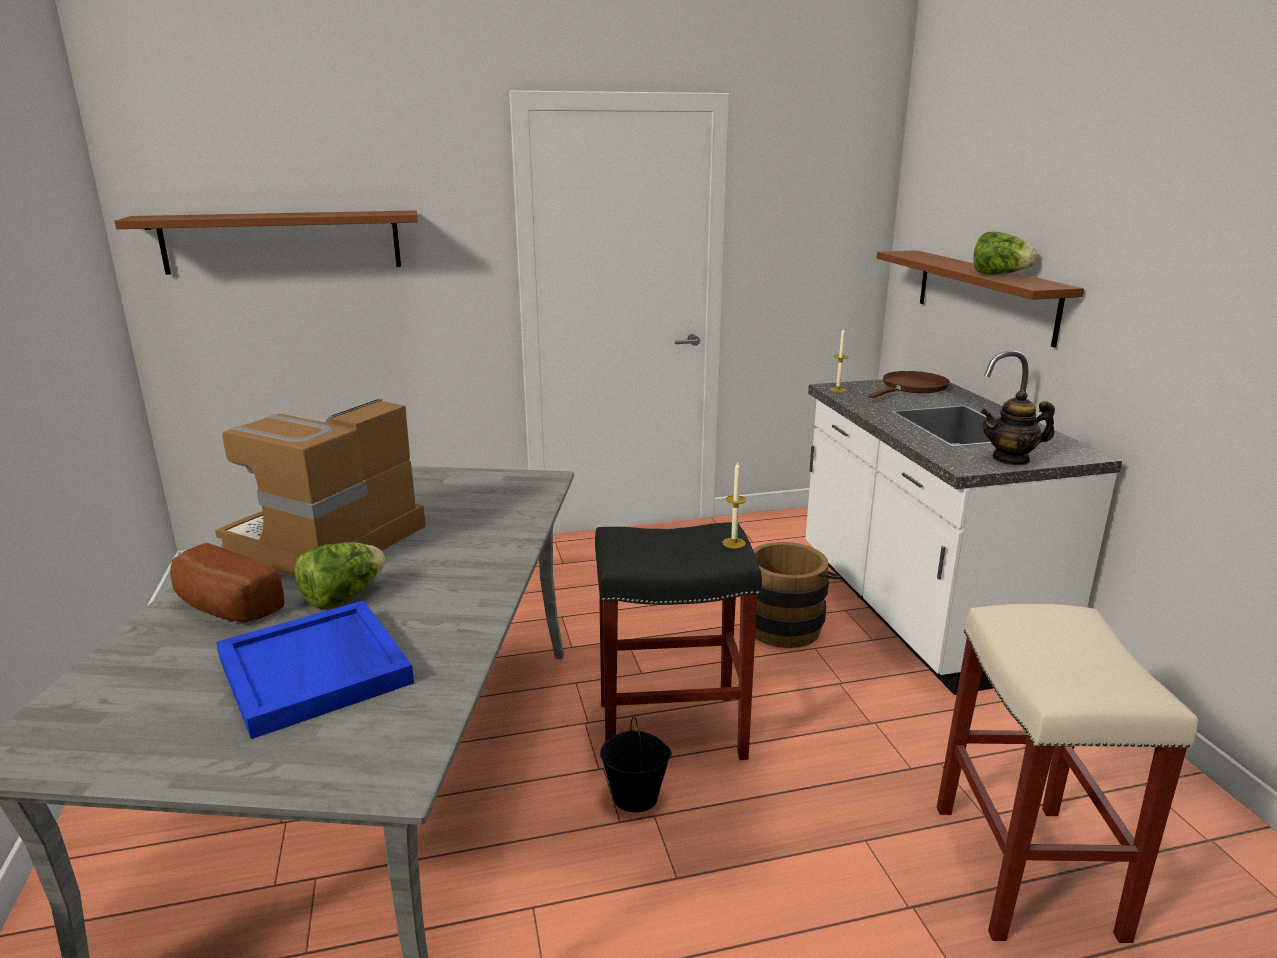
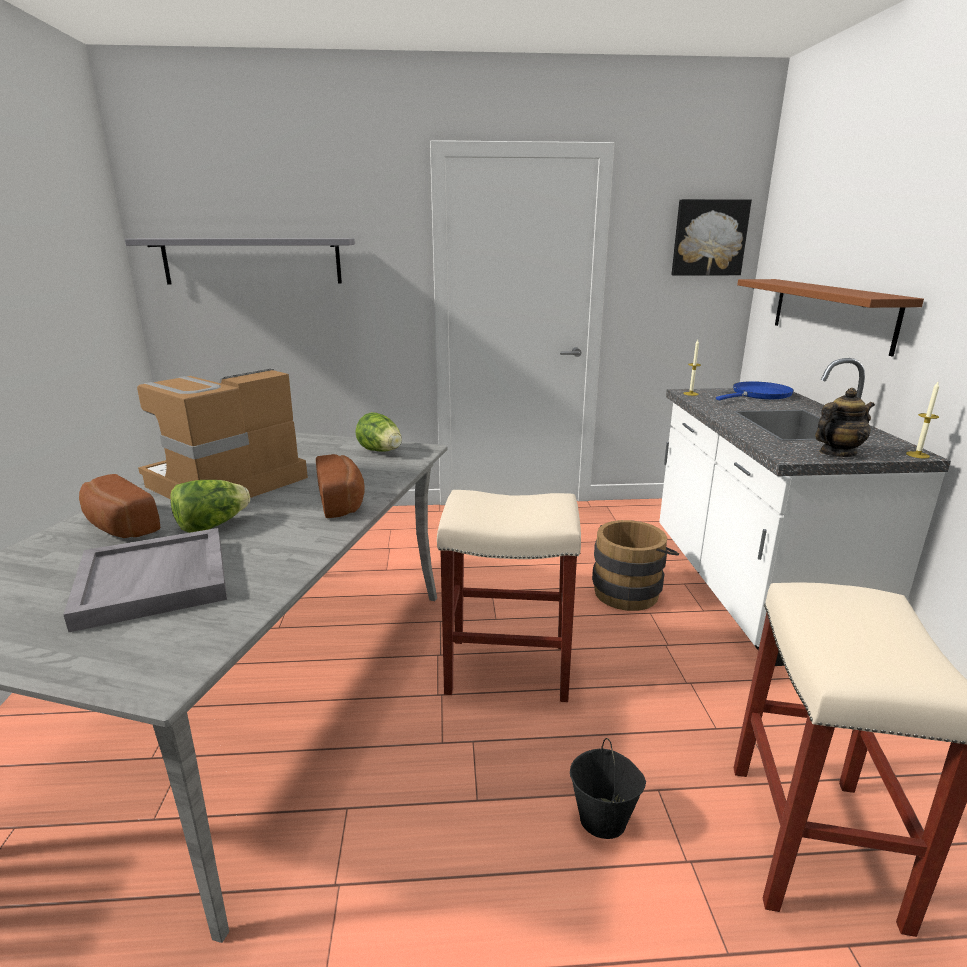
camera: 10 degrees right, 0 degrees up
(282, 242) = (252, 261): brown shelf -> grey shelf
(316, 671) = (155, 582): blue tray -> grey tray
(484, 553) = (343, 500): none -> bread
(636, 796) = (462, 722): black bucket -> black bucket (603, 818)
(673, 728) = (509, 668): black stool -> beige stool
(734, 543) = (562, 509): candle -> candle (917, 455)
(839, 202) = (709, 238): none -> picture
(912, 387) = (758, 395): brown frying pan -> blue frying pan
(999, 275) = (843, 290): lettuce -> lettuce (381, 451)
(1011, 459) = (837, 453): teapot -> teapot turned 150 degrees clockwise

